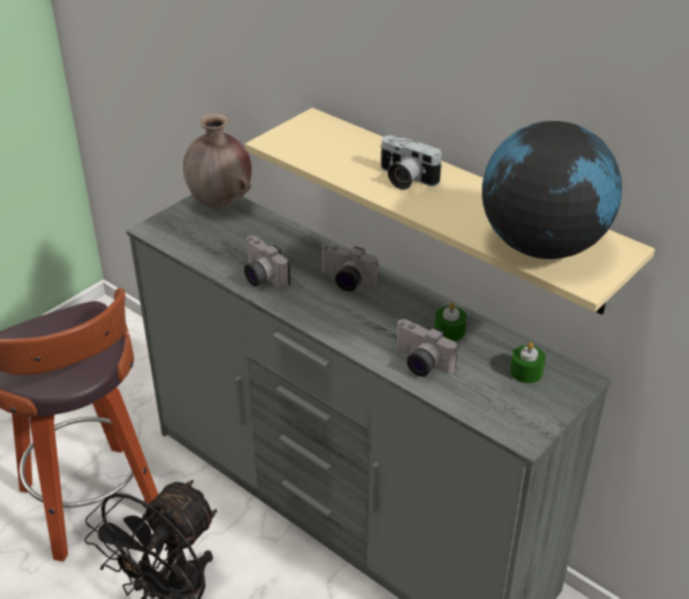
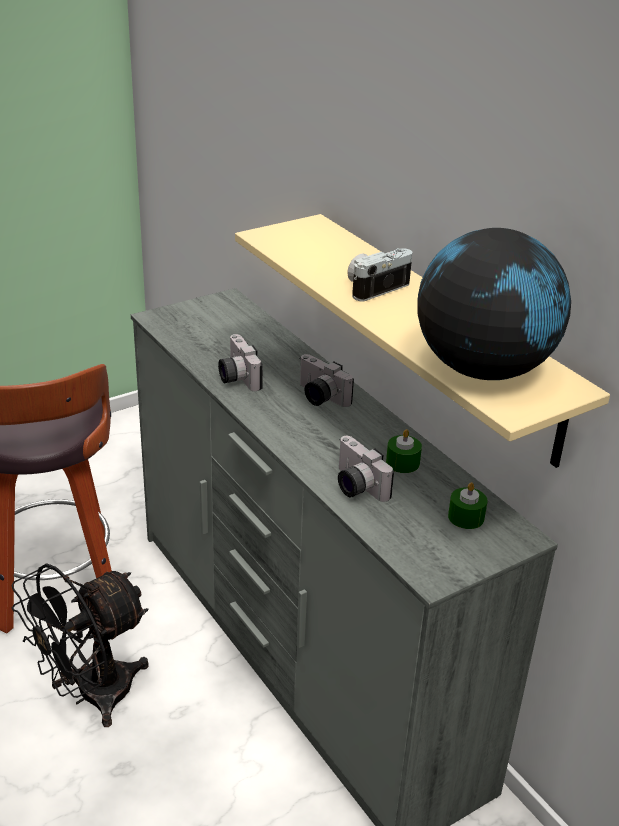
camera: 15 degrees right, 5 degrees down
(221, 204) = (232, 307): brown vase -> none
(405, 179) = (375, 287): camera -> camera turned 90 degrees clockwise

